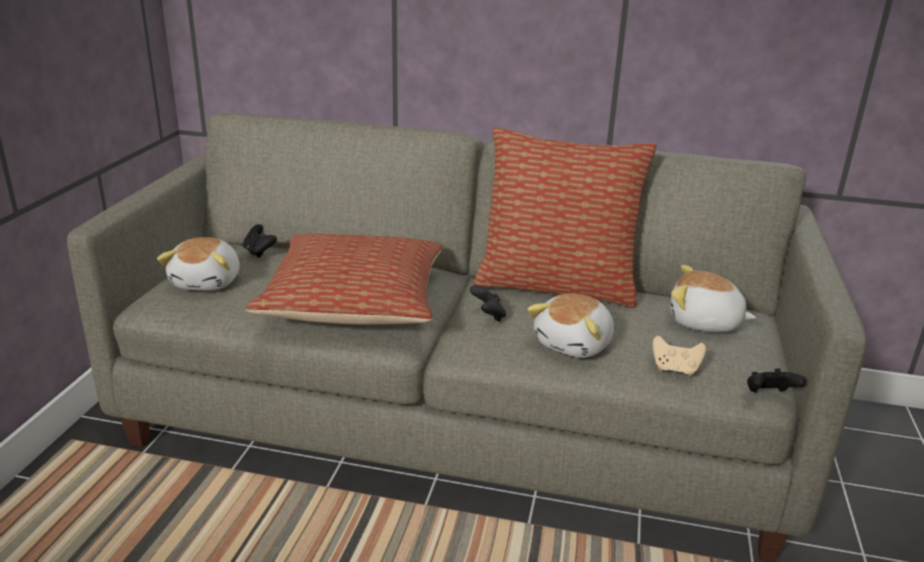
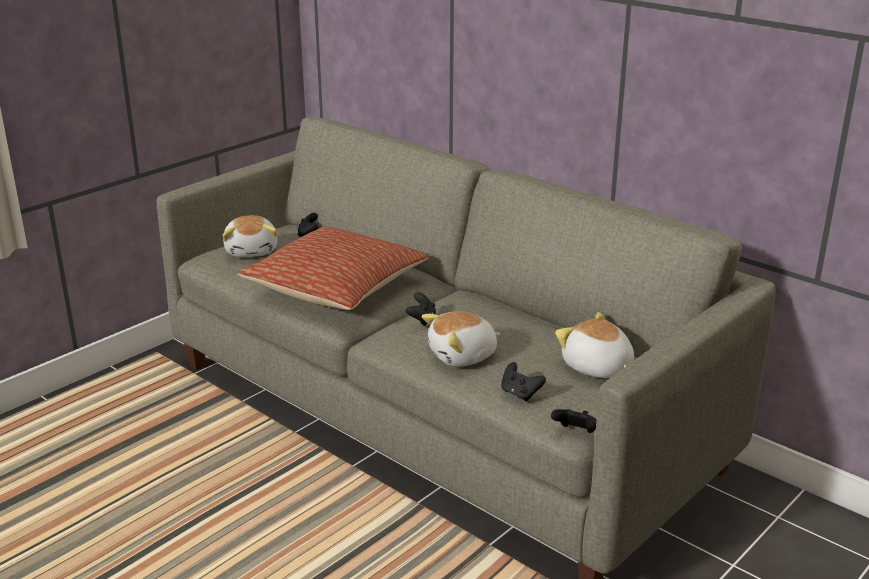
camera: 30 degrees right, 0 degrees up
(208, 282) = (252, 250): plush toy -> plush toy turned 45 degrees counterclockwise
(556, 285) = (508, 309): pillow -> none
(675, 369) = (520, 394): beige game controller -> black game controller

